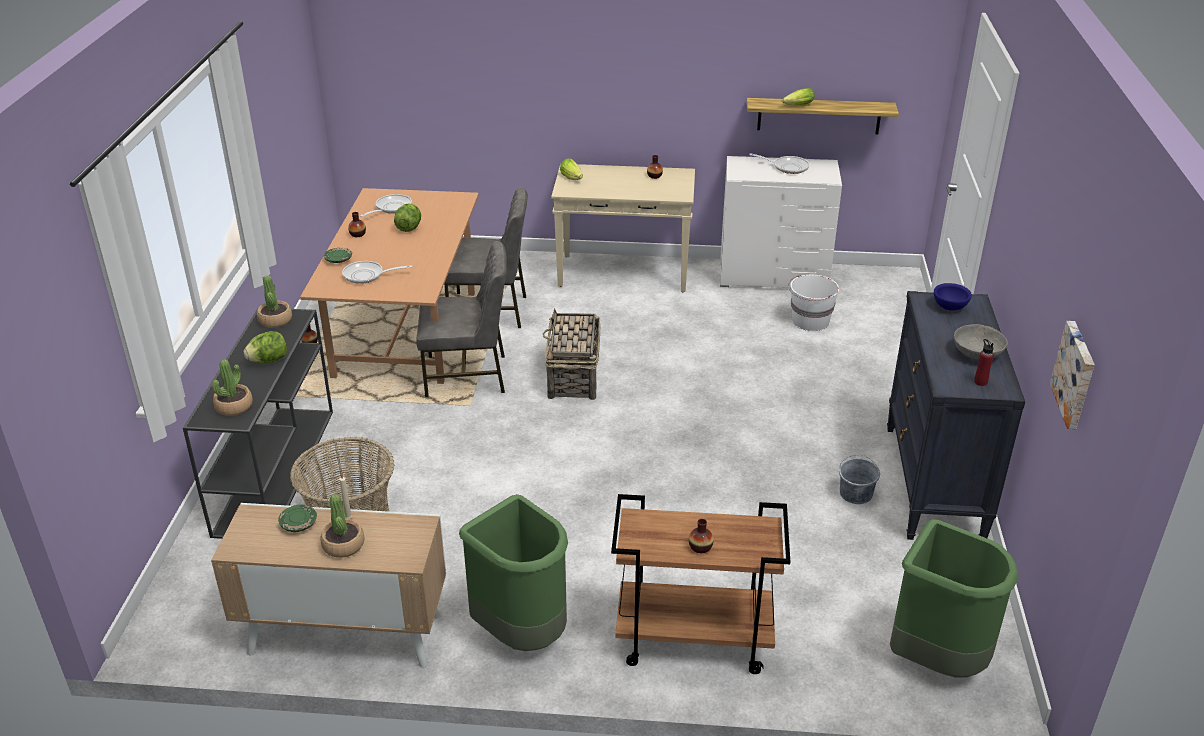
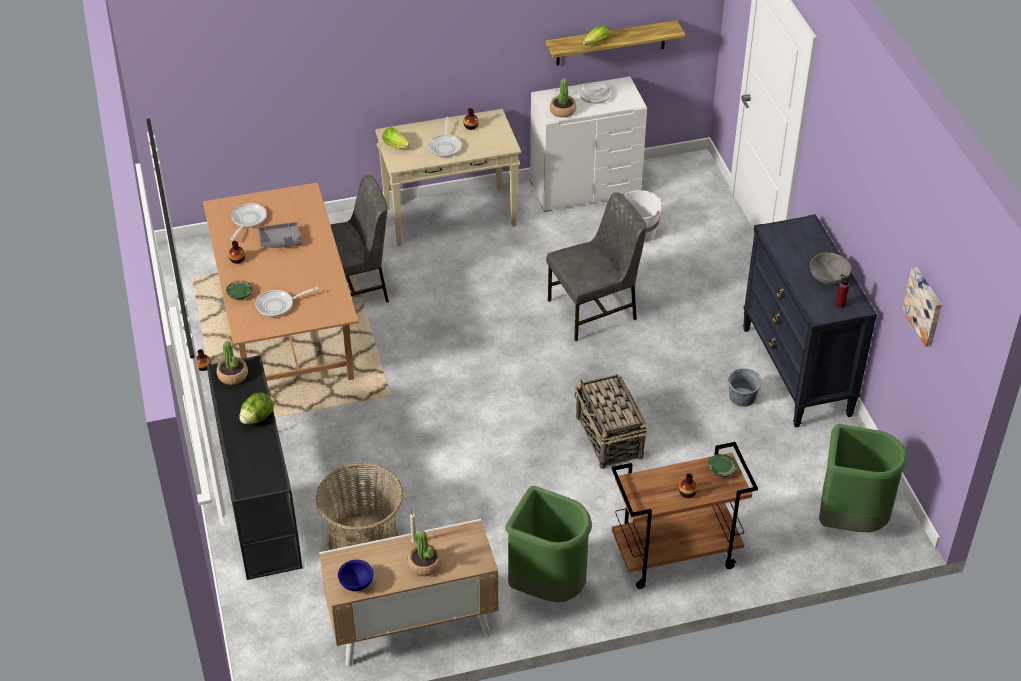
camera: 20 degrees left, 10 degrees up
(234, 406) = (261, 470): potted plant -> potted plant (562, 111)
(299, 523) = (378, 557): green plate -> green plate (722, 469)
(409, 228) = (280, 240): lettuce -> grey tray
(468, 375) = (370, 365): grey chair -> grey chair (594, 310)
(573, 377) = (464, 343): basket -> basket (609, 438)
(619, 186) = (445, 146): none -> frying pan
(949, 307) = (791, 235): blue bowl -> blue bowl (356, 584)

